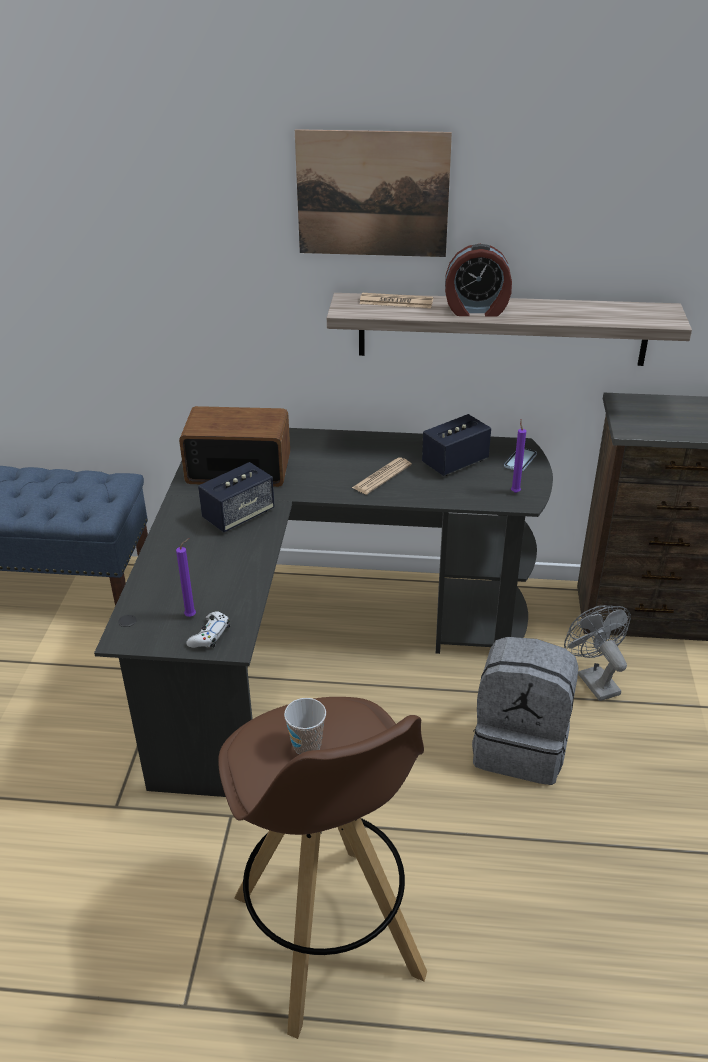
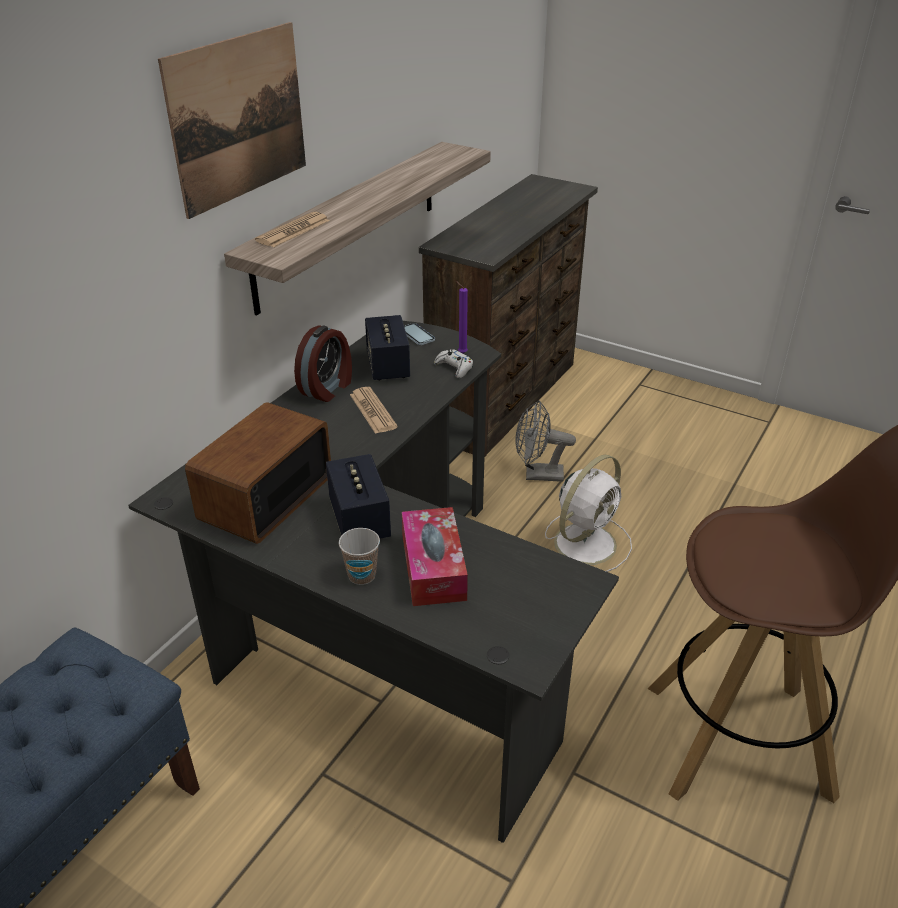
camera: 65 degrees left, 0 degrees up
(192, 616) = (520, 599): purple candle -> none
(205, 564) = (433, 567): none -> tissue box
(209, 635) = (562, 593): white game controller -> white game controller (454, 368)
(307, 746) = (767, 561): cup -> cup (362, 575)
(476, 310) = (359, 205): alarm clock -> alarm clock (327, 388)
(521, 746) = (587, 542): grey backpack -> white fan

